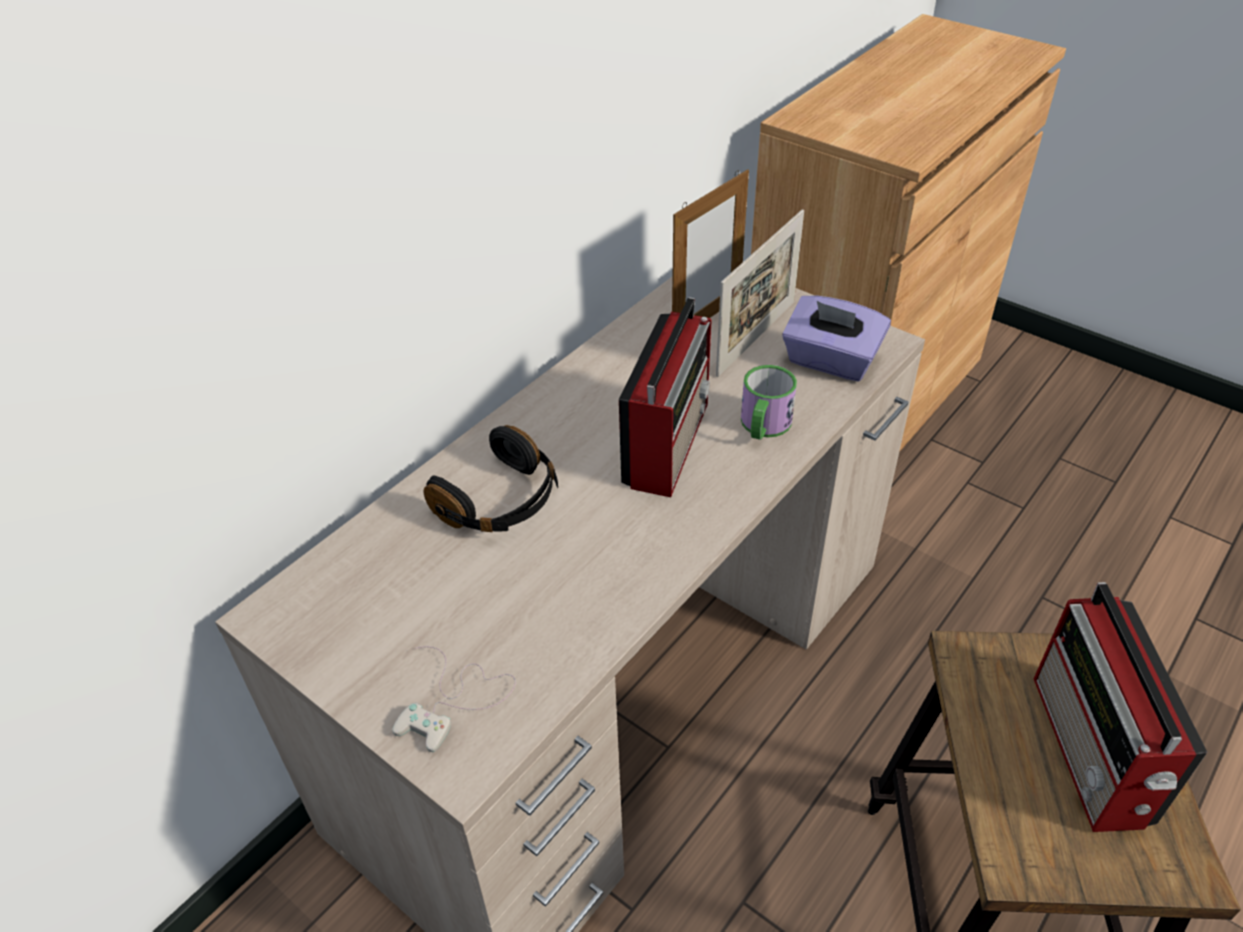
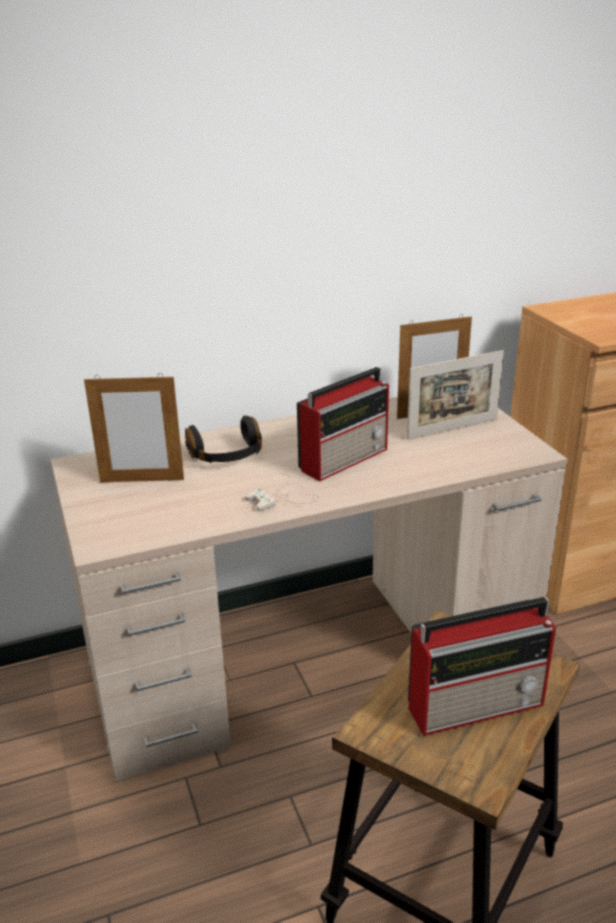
camera: 30 degrees right, 15 degrees down
(413, 603) = (142, 480): none -> picture frame
(455, 700) = (121, 521): white game controller -> white game controller (284, 498)
(763, 426) = (409, 468): mug -> none
(830, 361) = (488, 451): purple tissue box -> none
(1091, 753) = (478, 704): radio -> radio turned 135 degrees counterclockwise

